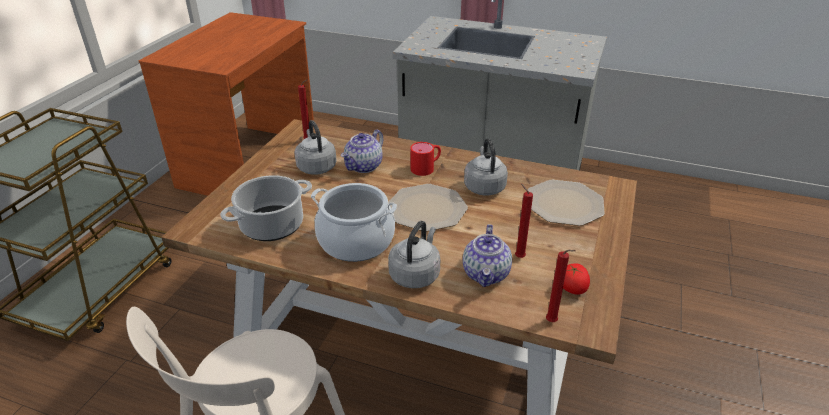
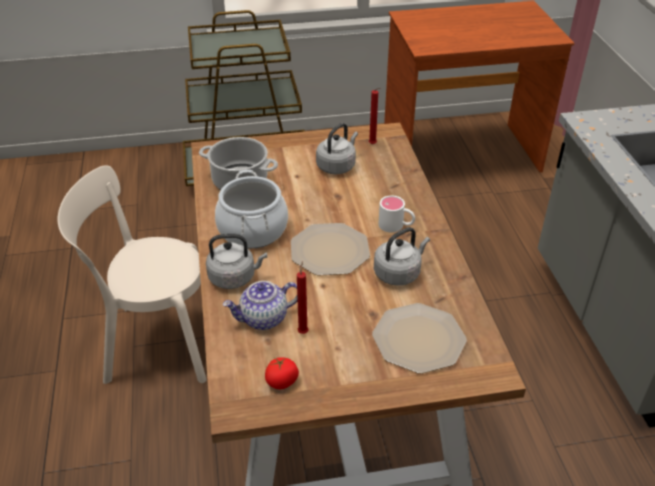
camera: 60 degrees right, 5 degrees up
(364, 166) = (362, 190): teapot -> none
(426, 167) = (396, 226): red mug -> white mug
(553, 322) = (227, 380): red candle -> none

